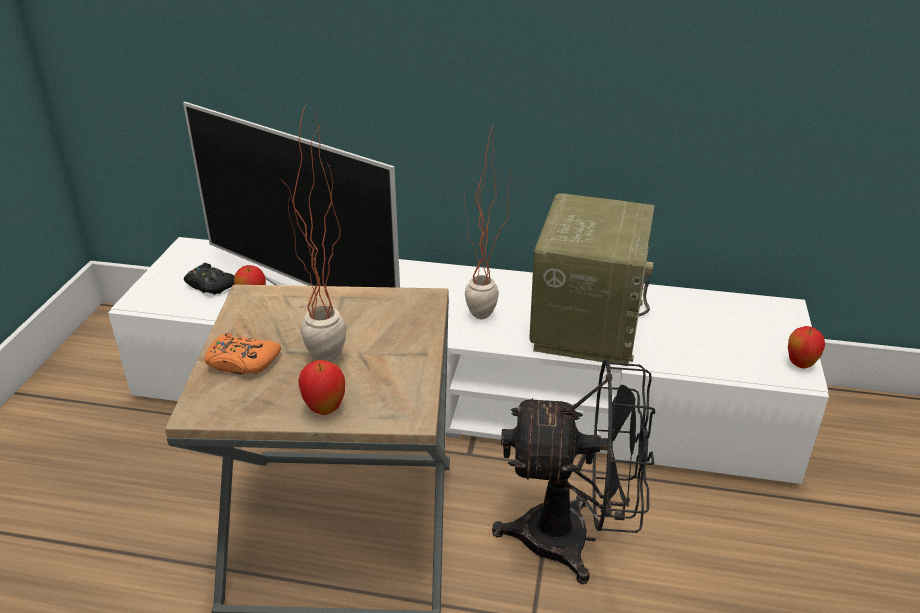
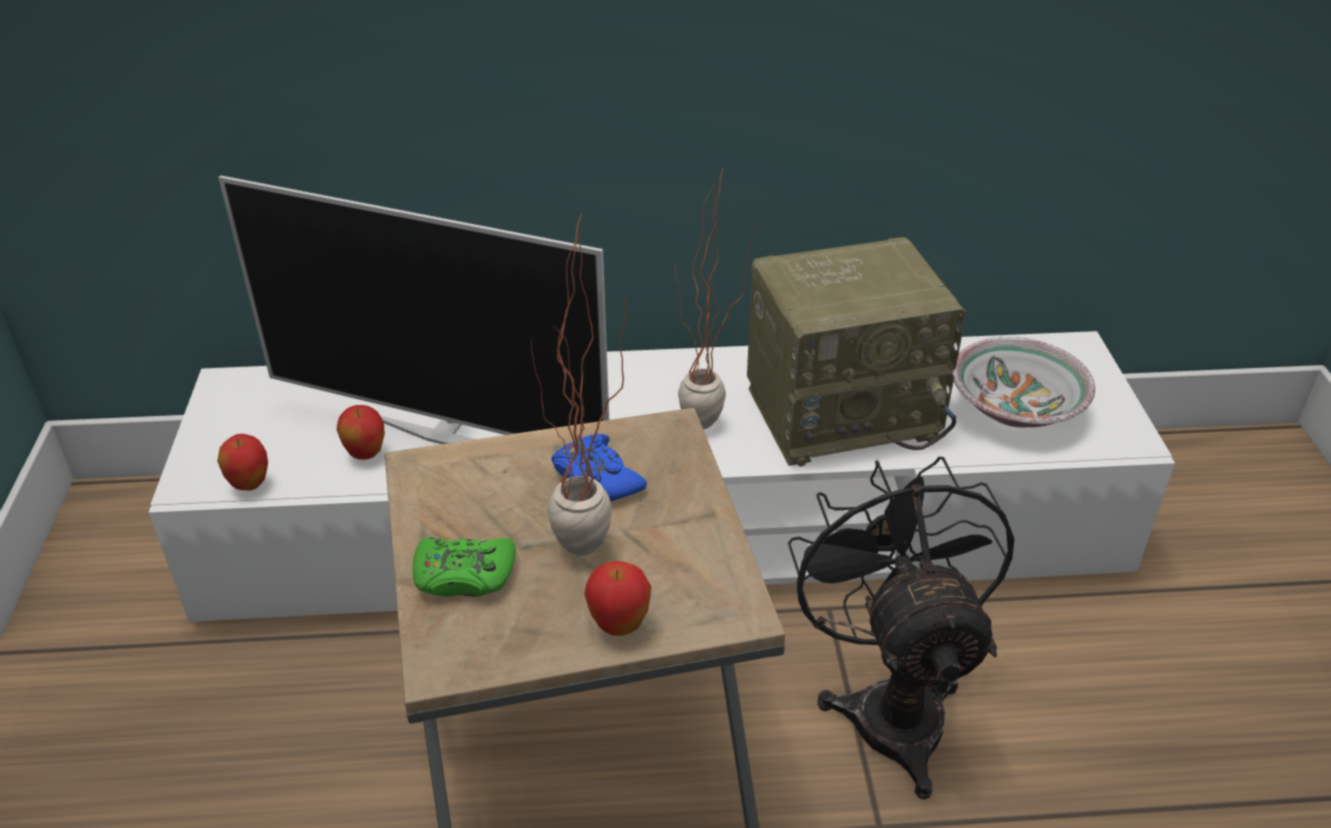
camera: 15 degrees left, 5 degrees up
(210, 285) = (290, 440): black game controller -> none
(241, 362) = (464, 576): orange game controller -> green game controller
(358, 320) = (596, 479): none -> blue game controller
(574, 539) = (890, 705): black fan -> black fan turned 90 degrees counterclockwise
(586, 323) = (844, 410): radio -> radio turned 75 degrees clockwise
(717, 341) = (1016, 409): none -> bowl
(800, 364) = (1126, 424): apple -> apple (250, 485)

